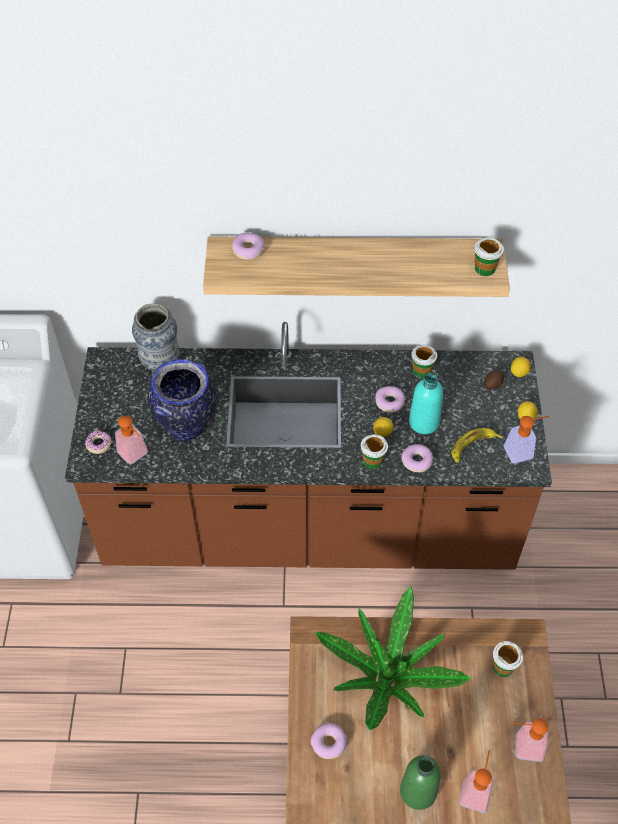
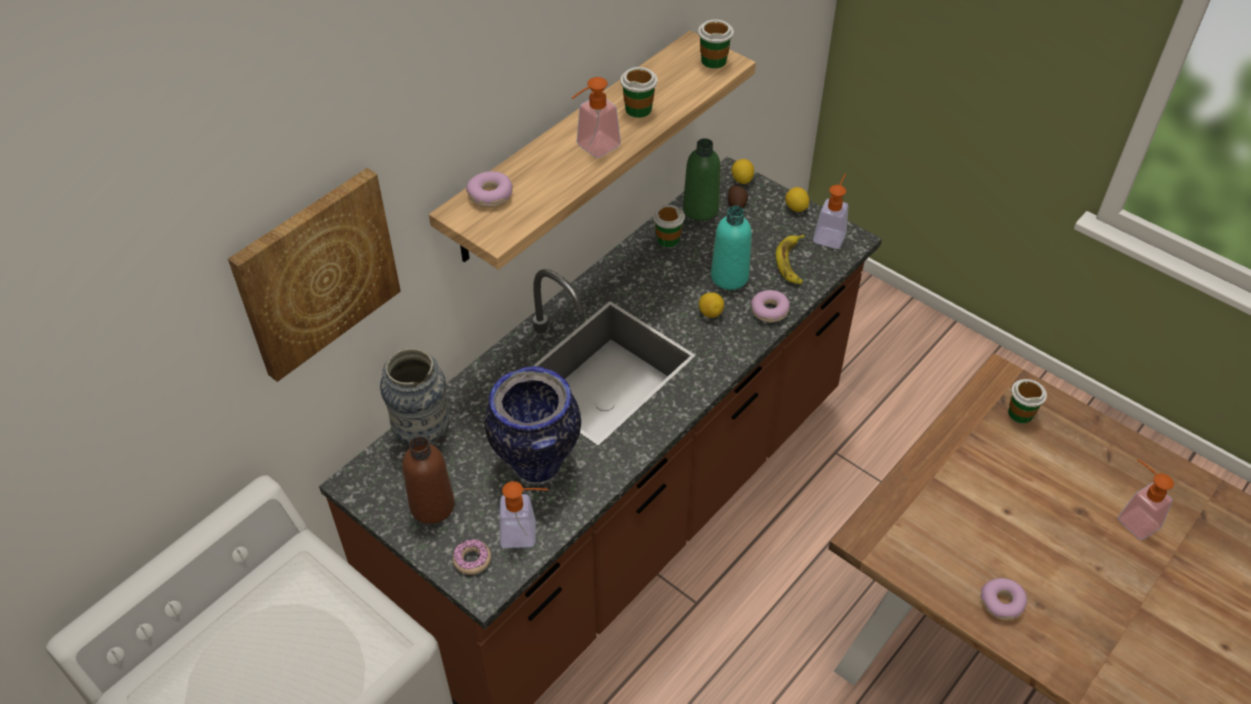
camera: 50 degrees left, 5 degrees down
(108, 224) = (316, 272): none -> picture
(117, 402) = (432, 506): none -> brown bottle
(372, 460) = (736, 341): cup -> cup (638, 109)
(388, 676) = (964, 506): potted plant -> none
(389, 402) = (680, 285): donut -> none
(418, 791) = (1104, 563): green bottle -> green bottle (700, 209)
(522, 746) = (1112, 454): soap dispenser -> soap dispenser (593, 149)

